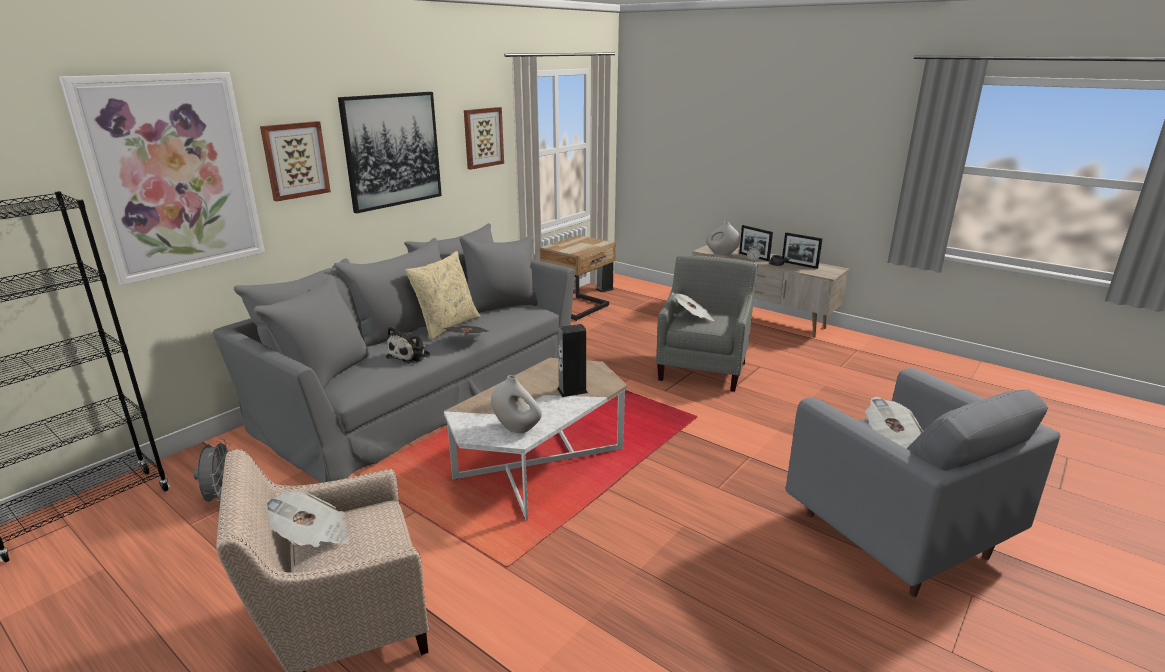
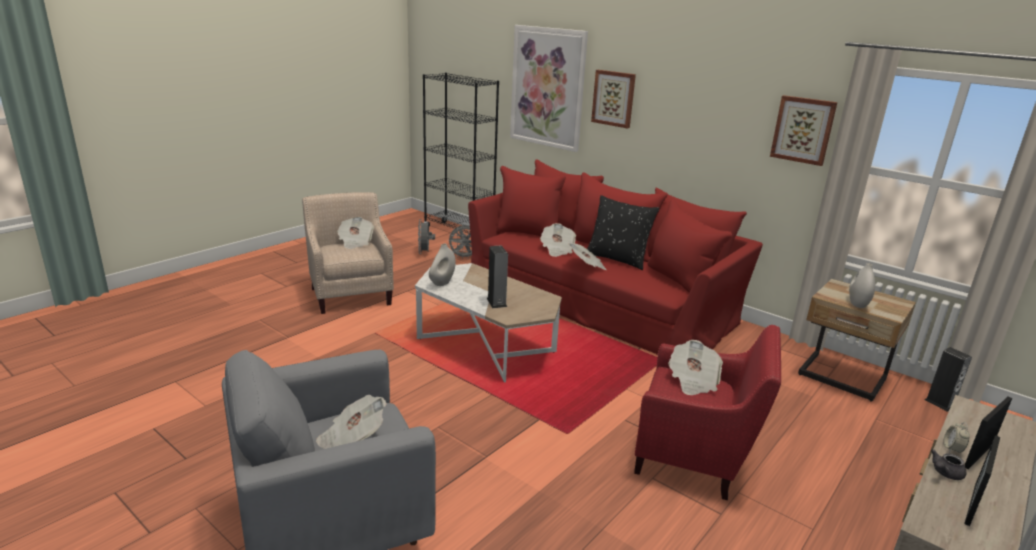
camera: 90 degrees right, 0 degrees up
(168, 548) = (425, 253): none -> grey fan
(392, 150) = (691, 113): picture -> none
(410, 355) = (557, 250): plush toy -> newspaper
(425, 391) = (598, 301): grey sofa -> red sofa
(447, 326) = (617, 259): beige pillow -> black pillow
(704, 368) = (695, 458): grey armchair -> red armchair
(721, 254) = (962, 420): white vase -> white vase (857, 304)

